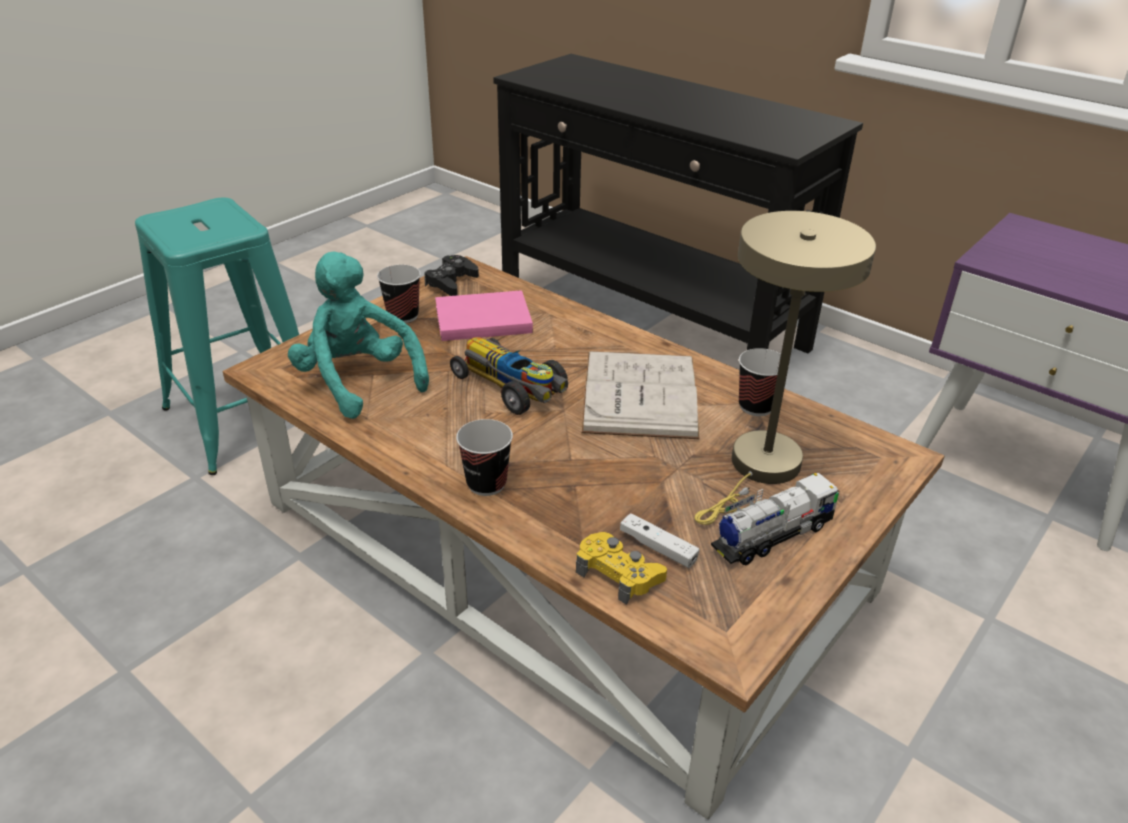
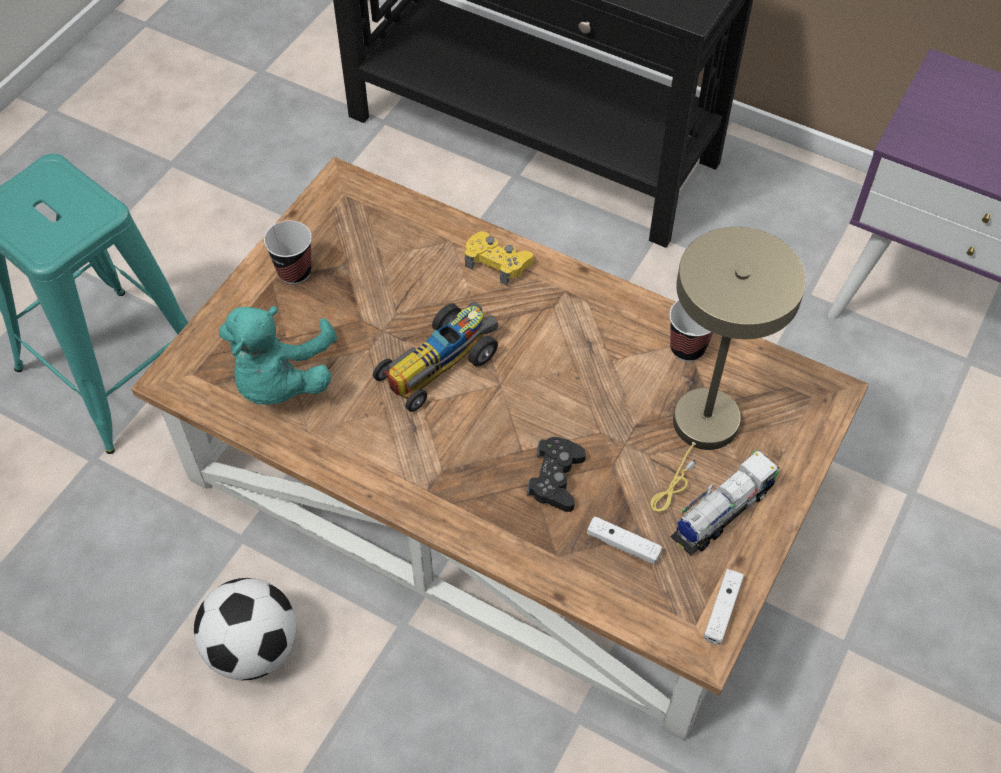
camera: 10 degrees left, 20 degrees up
(271, 648) = (253, 648): none -> football
(358, 381) = (280, 380): turquoise plush toy -> turquoise plush toy turned 120 degrees counterclockwise
(451, 282) = (330, 206): black game controller -> black game controller (556, 479)
(480, 319) = (380, 263): pink book -> none
(486, 483) = (450, 496): cup -> none
(512, 387) = (440, 362): toy car -> toy car turned 75 degrees counterclockwise
(618, 573) = (594, 580): yellow game controller -> yellow game controller (497, 262)
(640, 394) = (571, 350): white book -> none
(759, 622) = (722, 610): none -> white game controller

